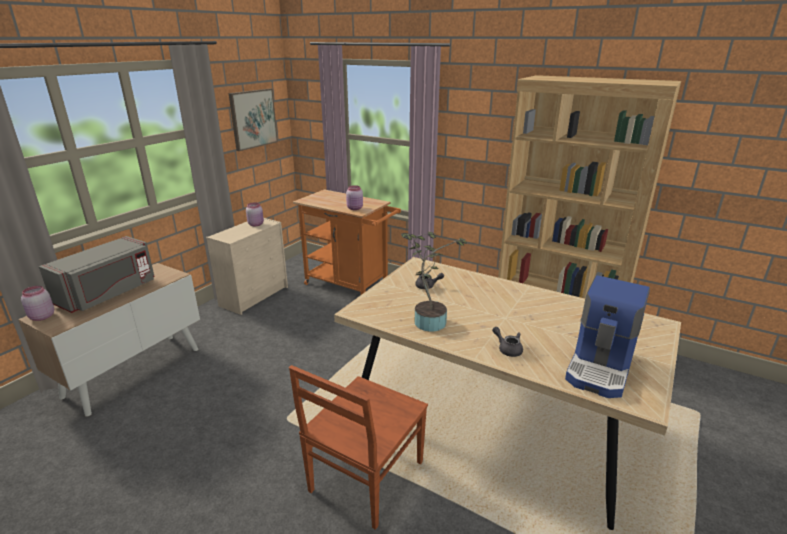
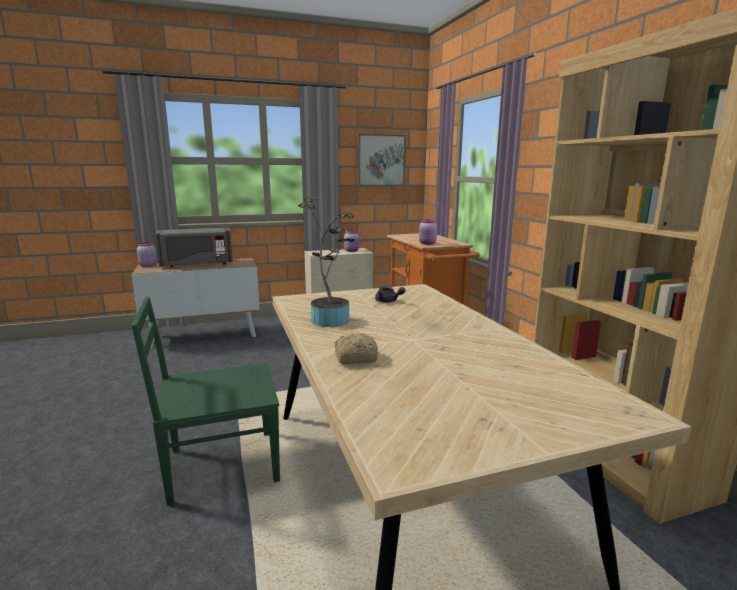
camera: 40 degrees right, 10 degrees down
(365, 478) = (220, 466): brown chair -> green chair
(507, 349) = (354, 358): grey teapot -> bread
(601, 367) = (427, 411): coffee machine -> none

